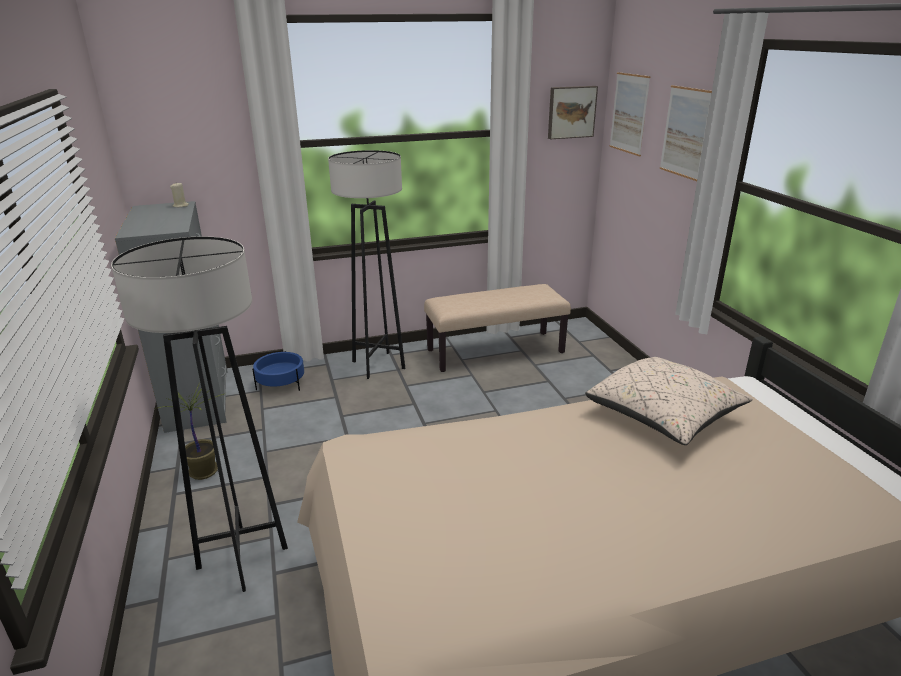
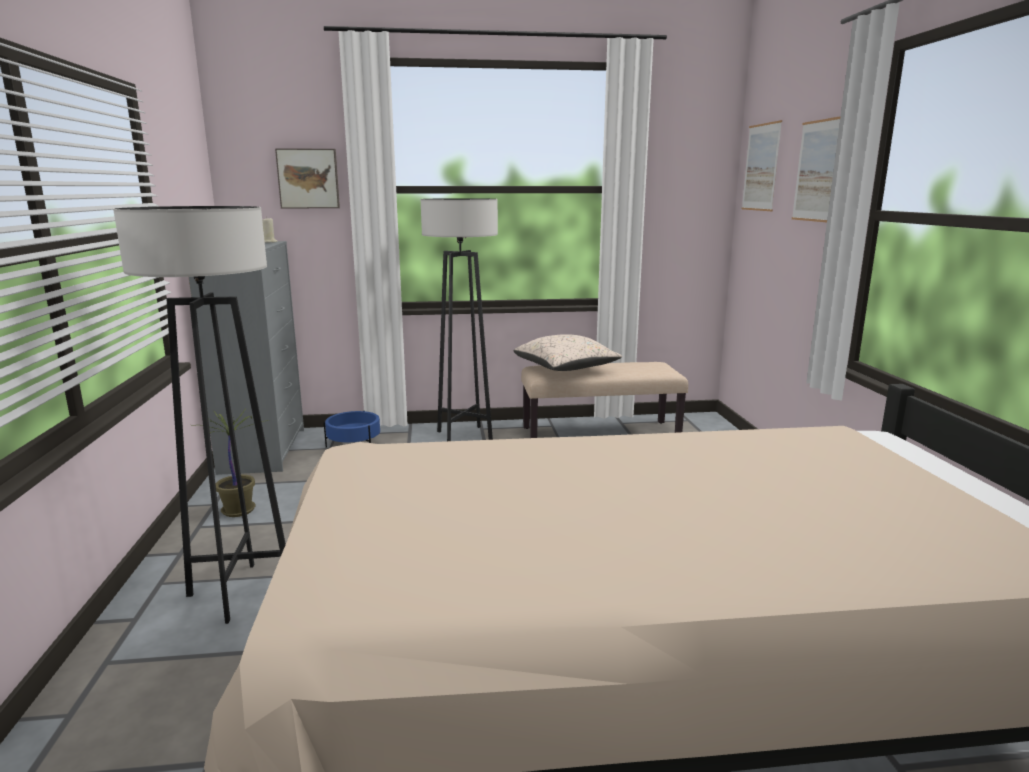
camera: 10 degrees right, 10 degrees down
(571, 112) = (697, 171): picture -> picture (308, 178)
(664, 416) = (750, 451): beige pillow -> beige pillow (566, 369)

